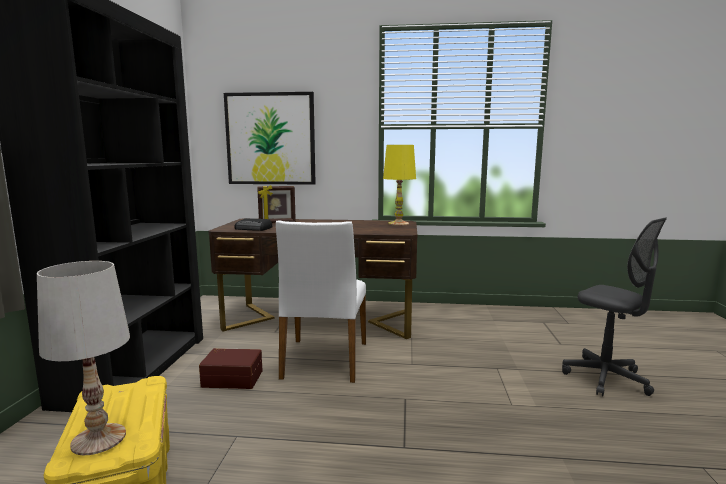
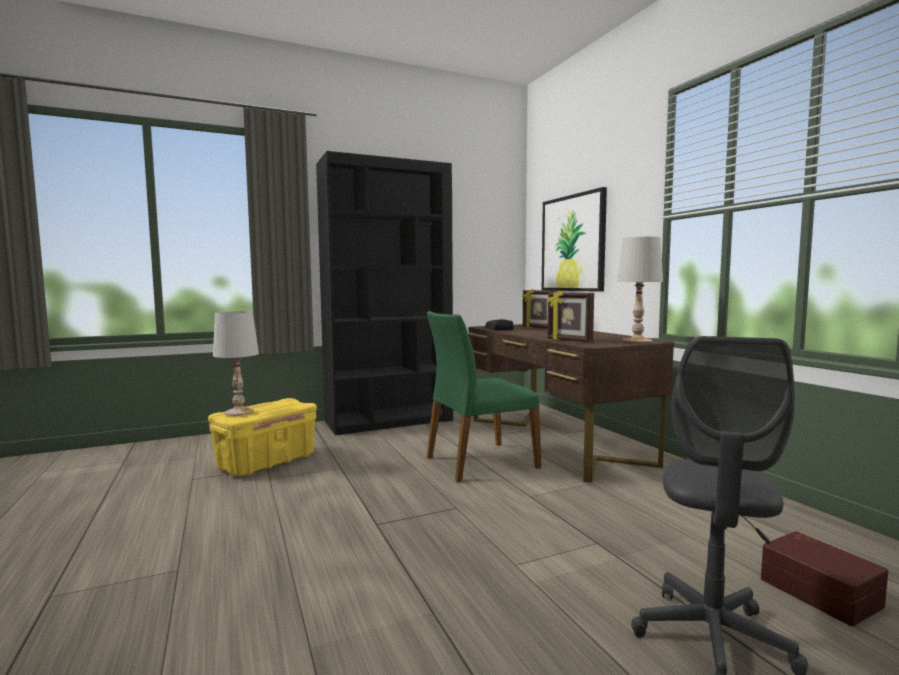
camera: 60 degrees right, 5 degrees down
(233, 378) = (410, 445): brown storage box -> brown storage box (820, 591)
(324, 360) = (479, 462): white chair -> green chair
(370, 231) = (569, 340): none -> picture frame
(398, 223) = (637, 340): yellow table lamp -> white table lamp

